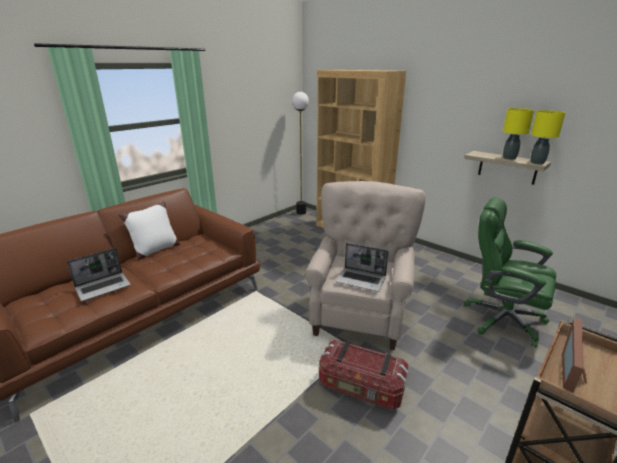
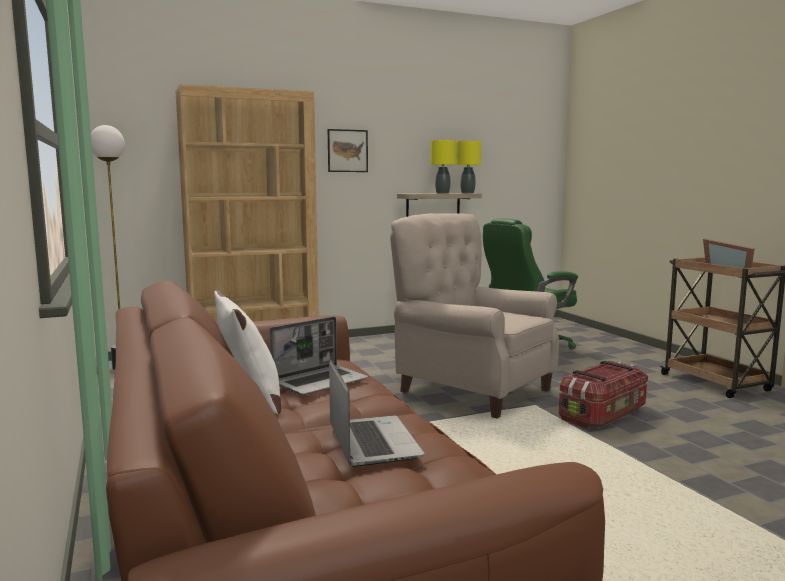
camera: 65 degrees left, 15 degrees down
(361, 280) = (510, 317): laptop -> laptop (320, 381)
(438, 111) = (347, 151): none -> picture

